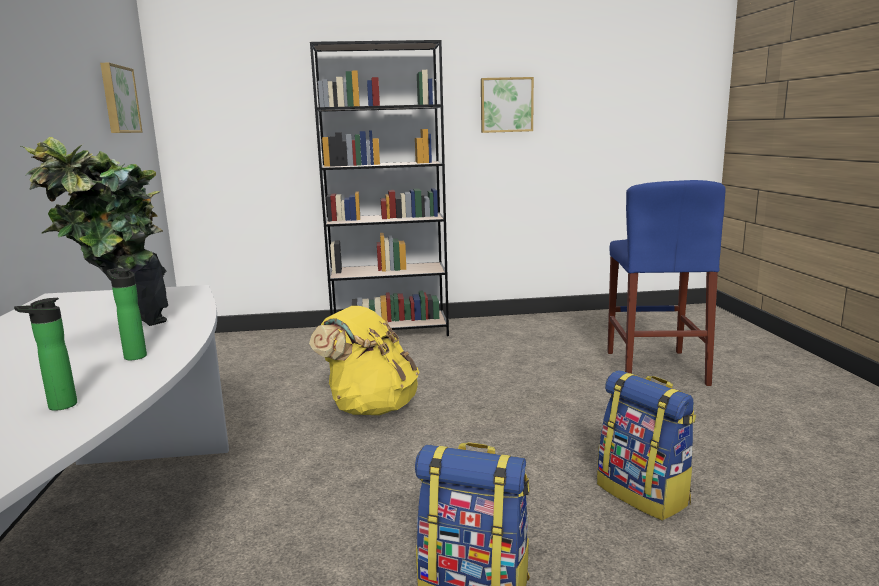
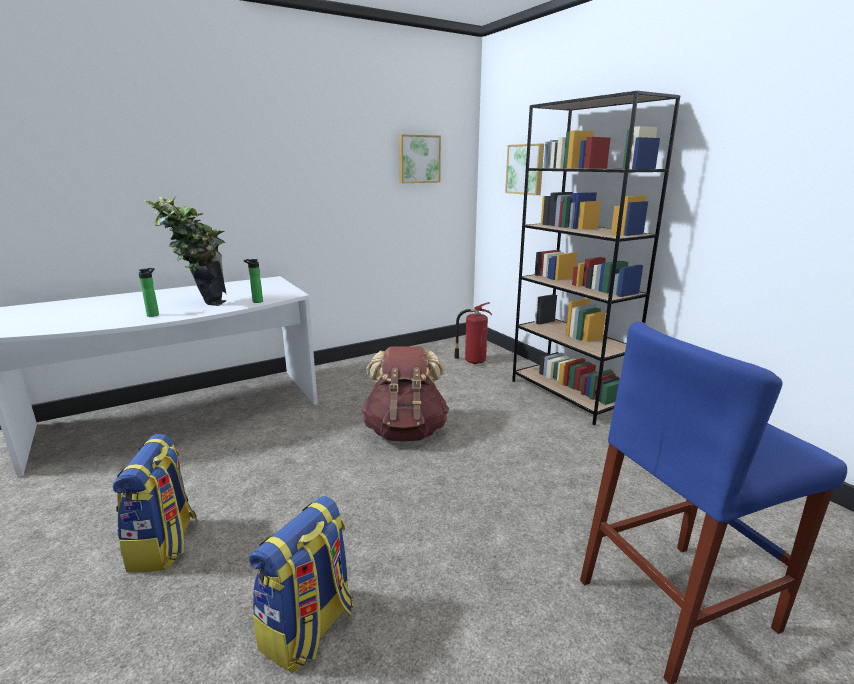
camera: 65 degrees right, 5 degrees up
(58, 407) = (83, 321): bottle -> bottle (256, 301)
(259, 348) = (473, 361): none -> fire extinguisher
(370, 407) = (405, 431): yellow backpack -> brown backpack
(506, 105) = (765, 170): picture -> picture (526, 169)

